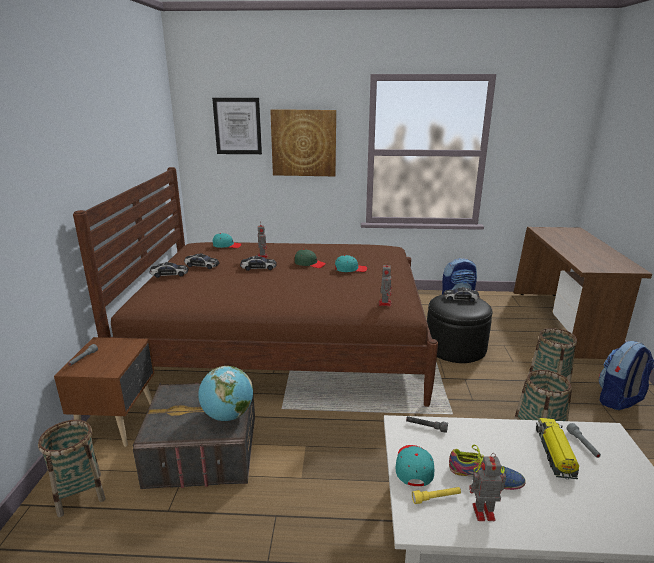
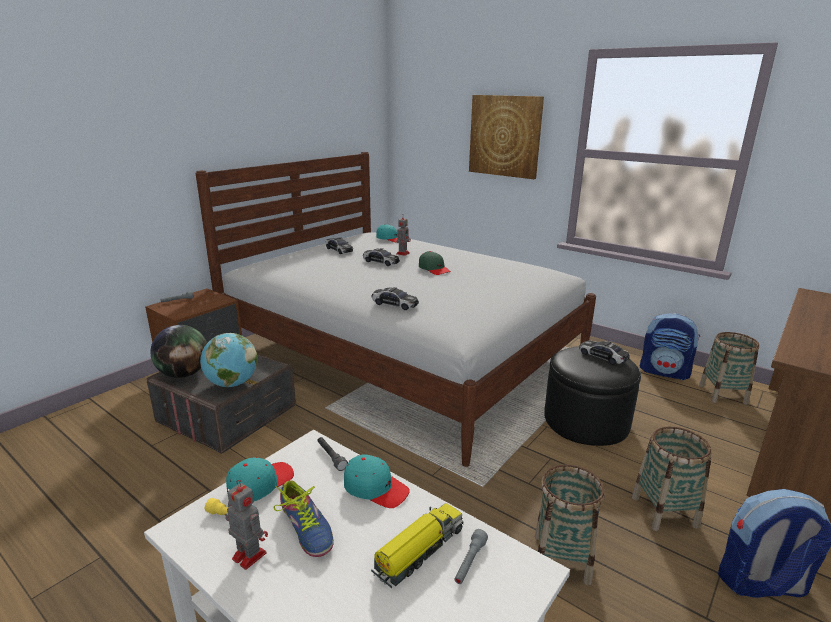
camera: 35 degrees right, 0 degrees up
(80, 494) = (122, 407): basket -> basket (723, 394)
(166, 426) = (184, 374): none -> globe
(169, 274) = (303, 251): toy car -> toy car (394, 304)
(237, 126) = (442, 113): picture -> none
(284, 343) = (403, 353): brown bed -> white bed
(350, 269) = (466, 283): turquoise cap -> turquoise cap (375, 488)
(385, 303) = (441, 322): toy robot -> none

